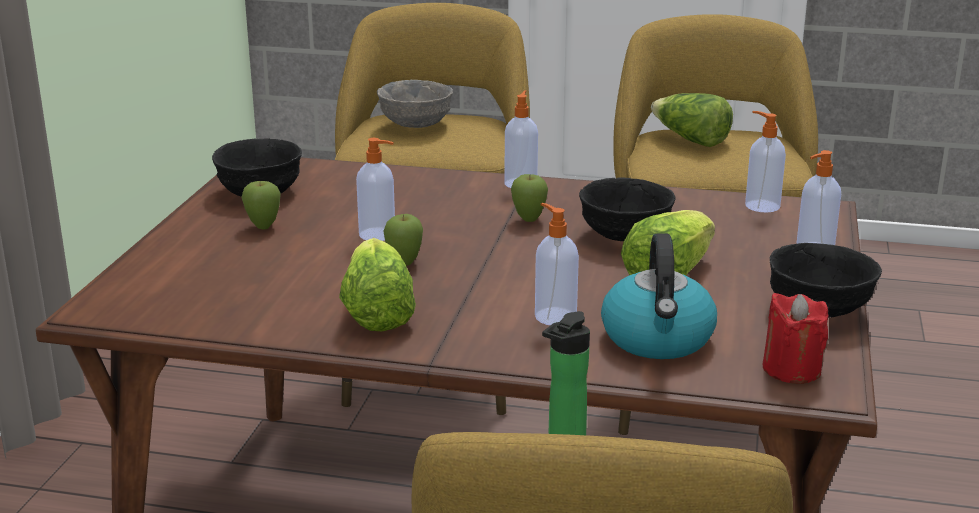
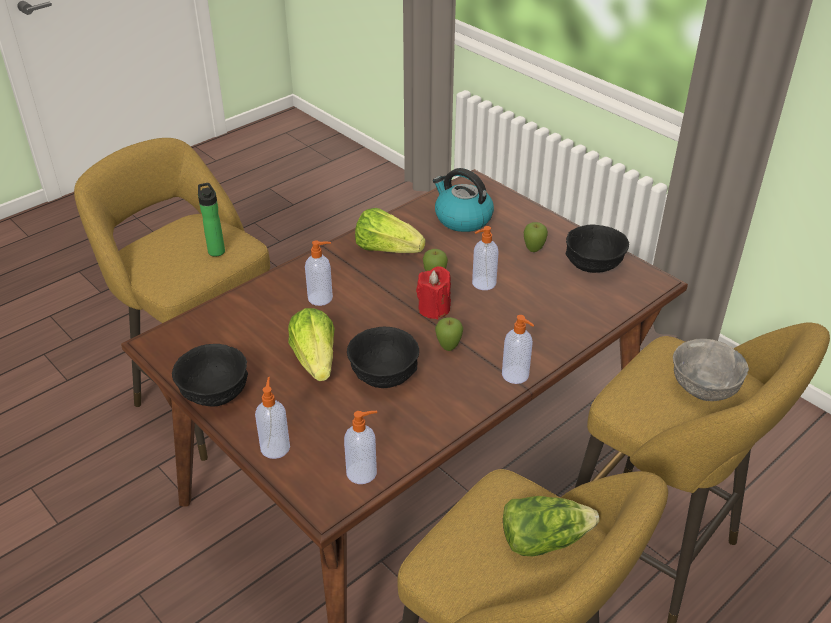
camera: 125 degrees right, 15 degrees up
(658, 339) = (260, 318): kettle -> kettle (462, 218)
(791, 369) = (184, 343): red candle -> red candle (434, 309)

